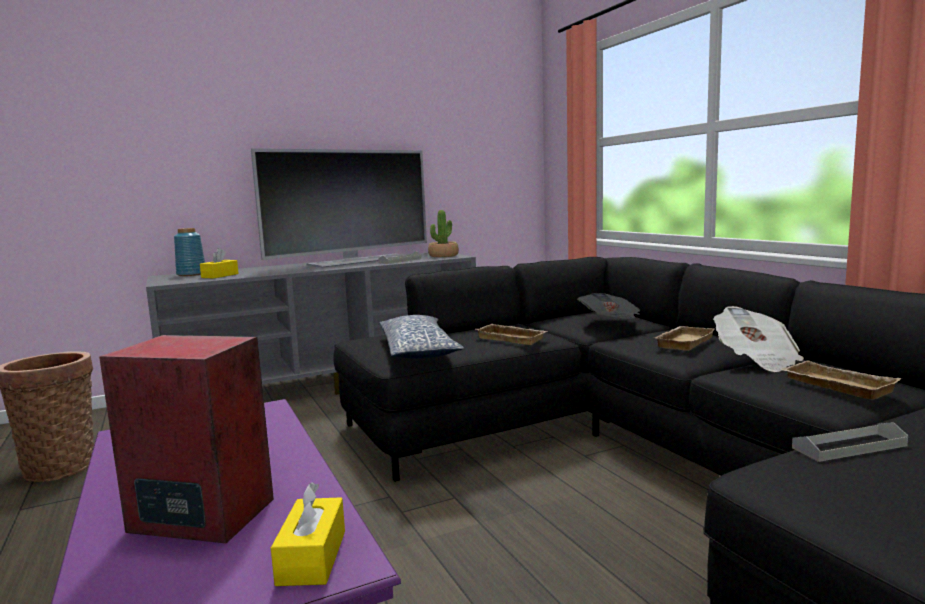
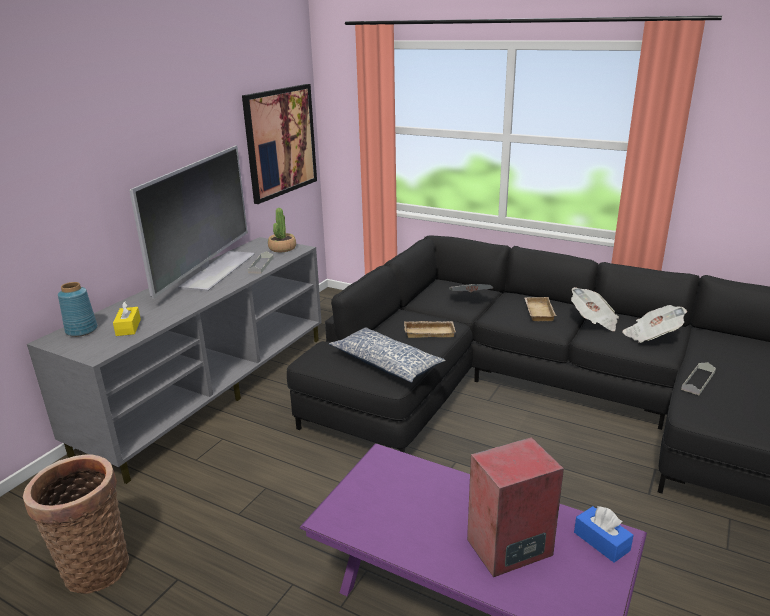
camera: 35 degrees left, 15 degrees up
(312, 557) = (601, 541): yellow tissue box -> blue tissue box
(485, 159) = (280, 142): none -> picture
(834, 386) = (651, 336): beige tray -> newspaper

